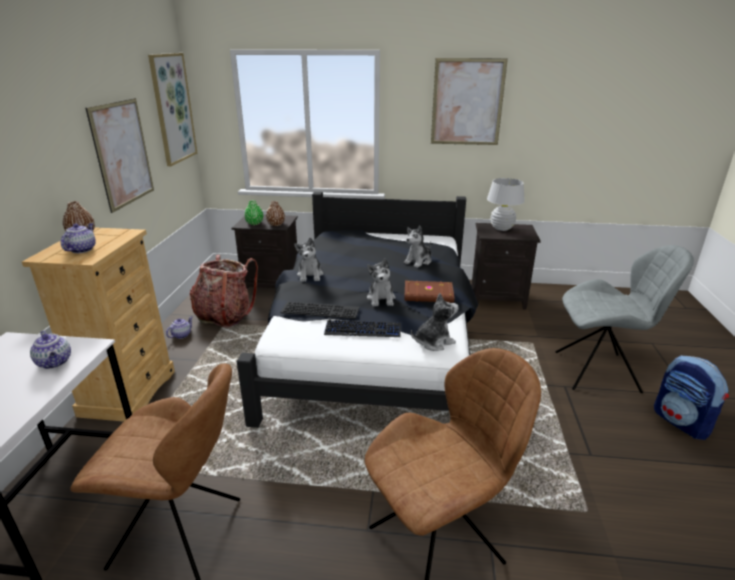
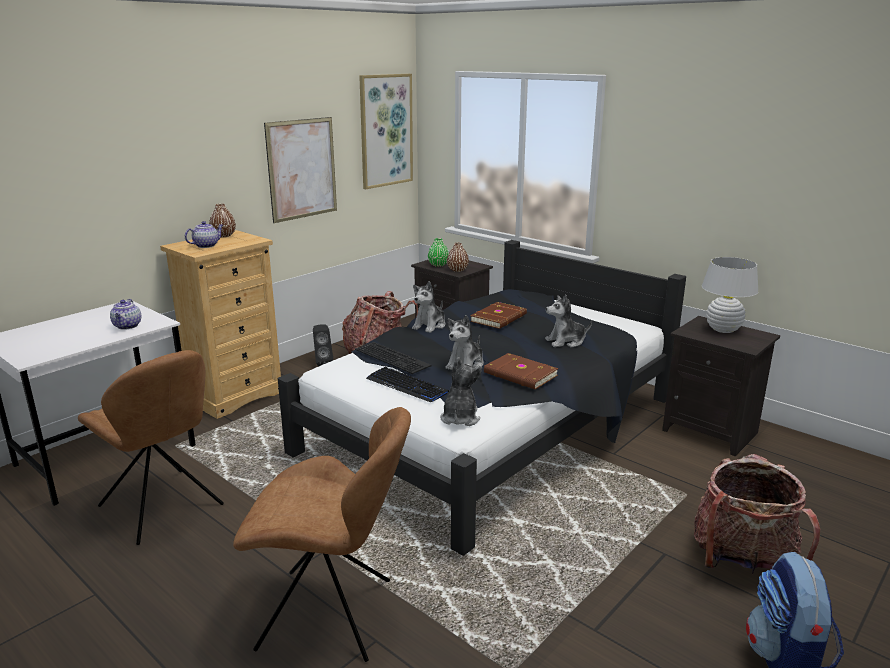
camera: 35 degrees right, 5 degrees down
(182, 335) = (322, 363): teapot -> black speaker
(352, 255) = (499, 318): none -> brown book
(433, 342) = (460, 418): plush toy -> plush toy turned 90 degrees counterclockwise
(467, 102) = (708, 148): picture -> none
(600, 372) = (742, 560): grey chair -> backpack

